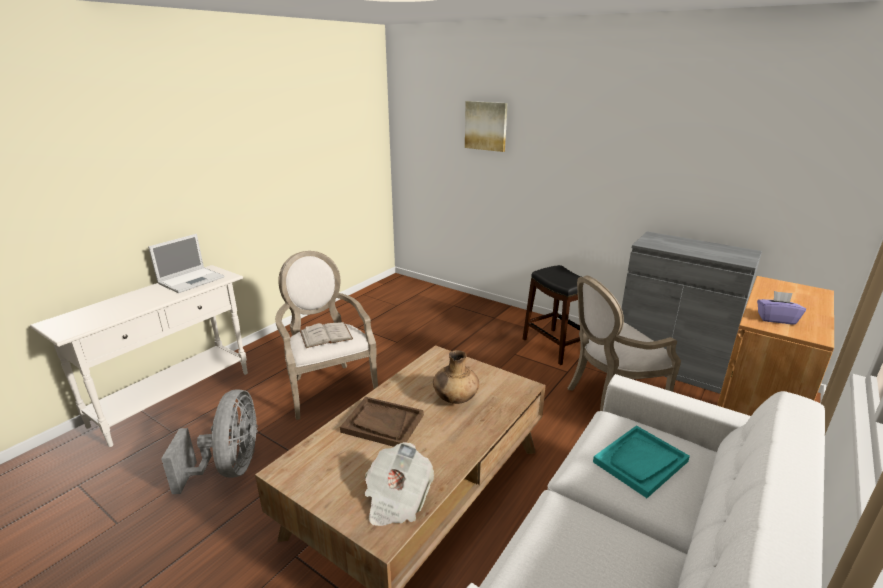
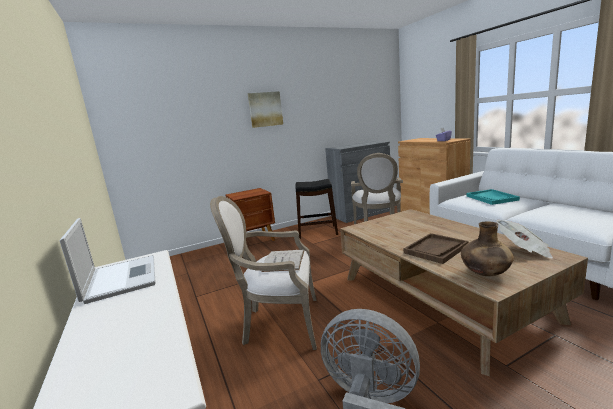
camera: 60 degrees left, 10 degrees down
(455, 398) = (414, 228): brown vase -> brown vase (485, 273)
(486, 126) = (204, 104): picture -> picture (265, 109)
(495, 312) = (255, 240): none -> brown nightstand

